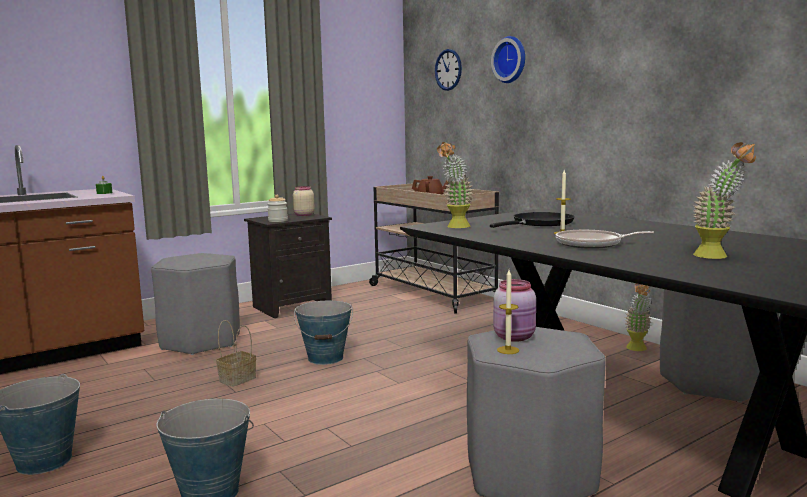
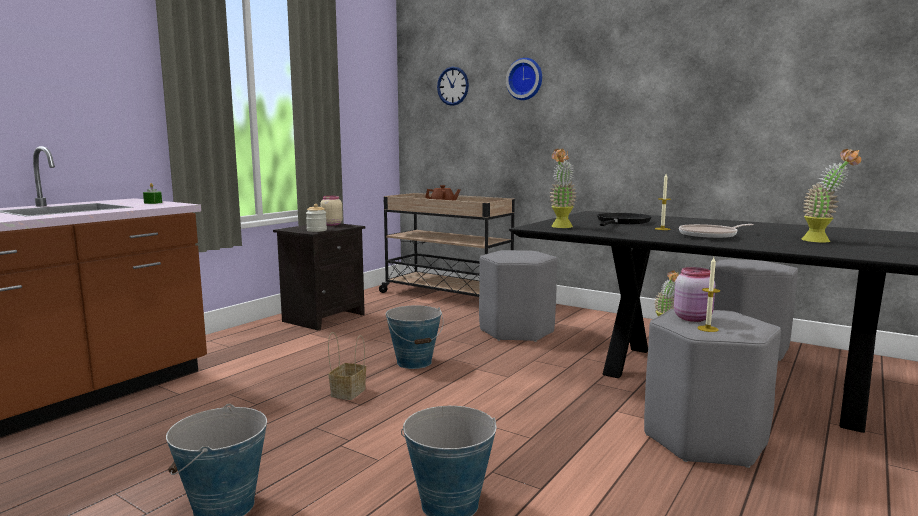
camera: 20 degrees left, 0 degrees up
(201, 341) = (264, 360): grey stool -> grey stool (517, 331)

